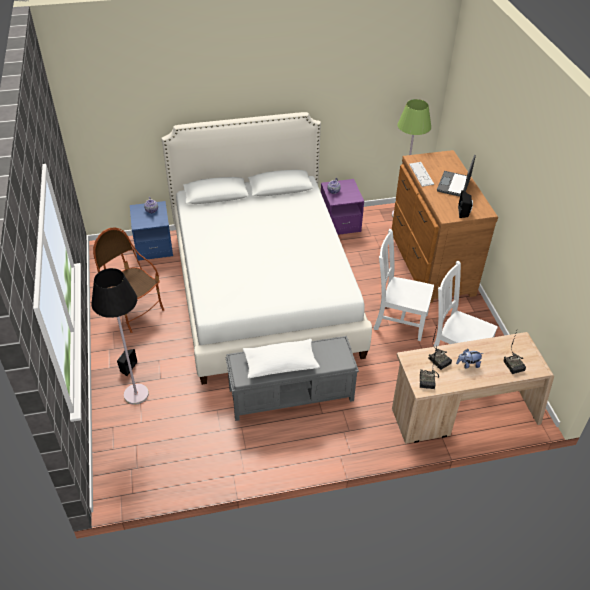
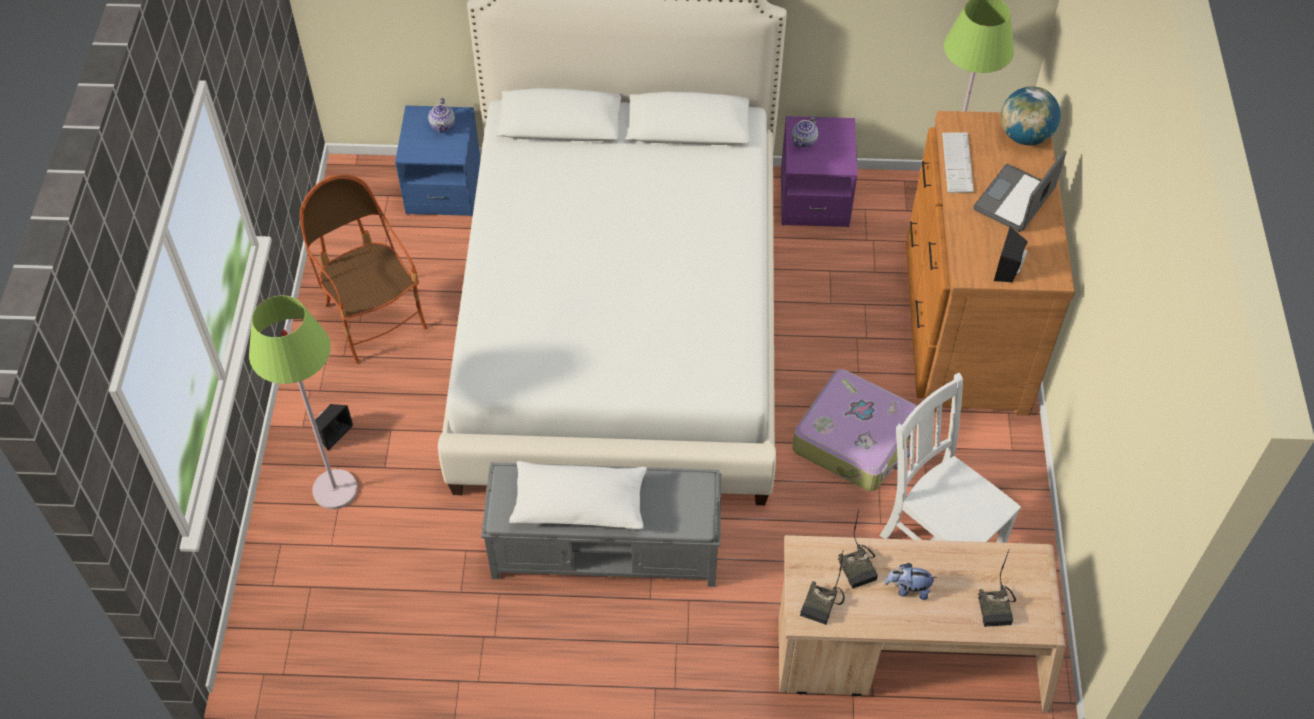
camera: 15 degrees right, 10 degrees up
(136, 394) = (335, 490): black floor lamp -> green floor lamp
(398, 321) = (855, 439): white chair -> suitcase
(447, 160) = (1024, 136): none -> globe

